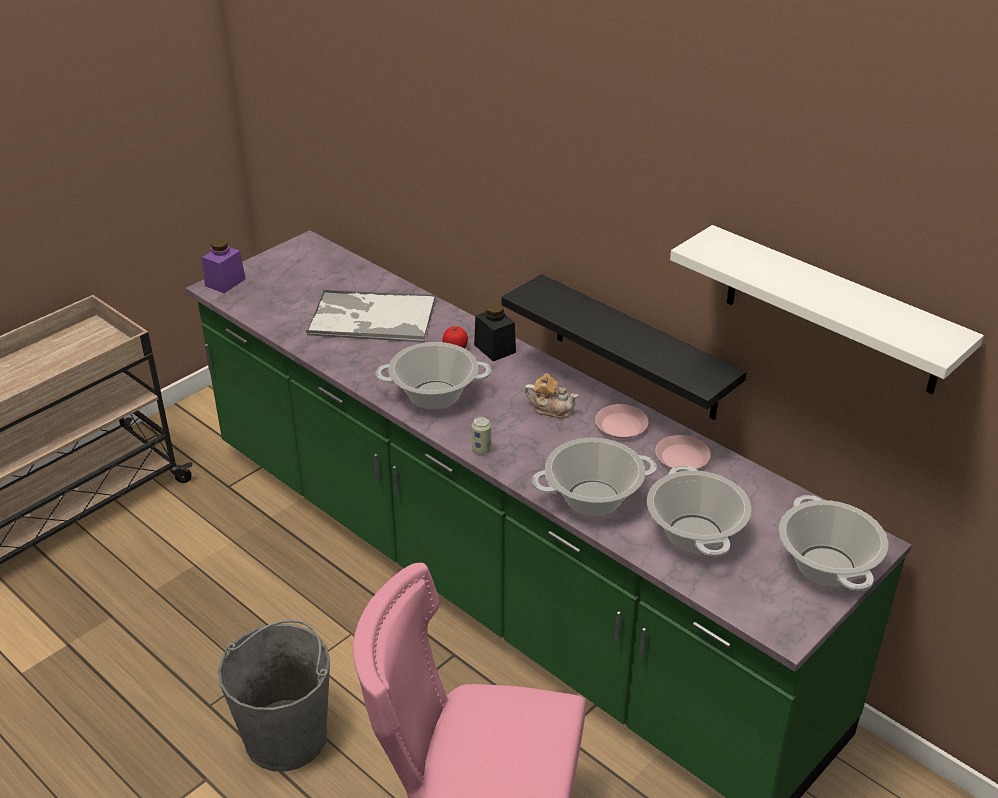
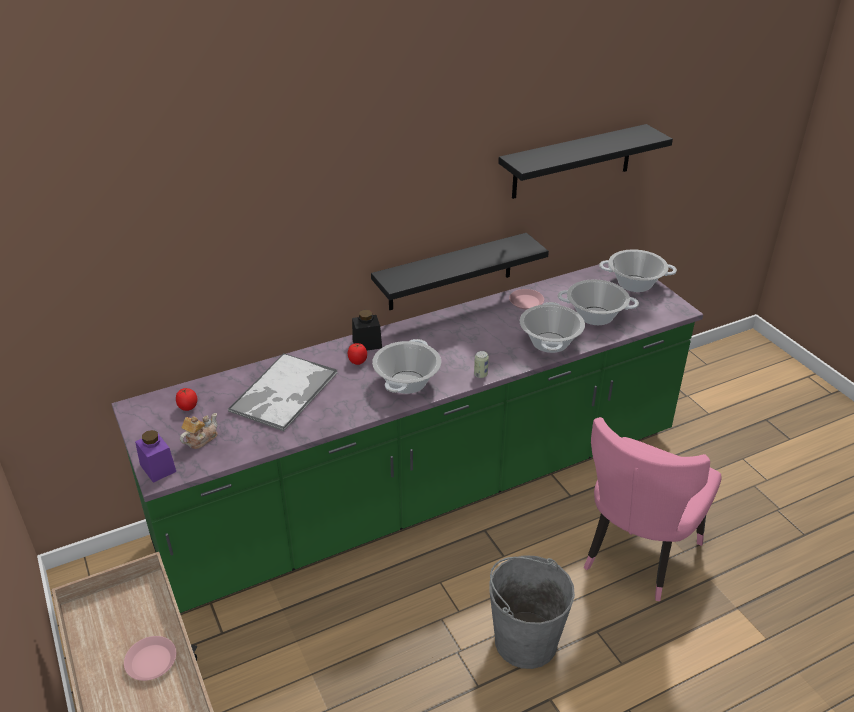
camera: 70 degrees left, 0 degrees up
(320, 270) = (188, 408): none -> tomato
(551, 409) = (451, 337): teapot -> teapot (201, 439)
(621, 426) = (484, 315): pink plate -> pink plate (151, 662)
(832, 311) = (572, 162): white shelf -> black shelf

